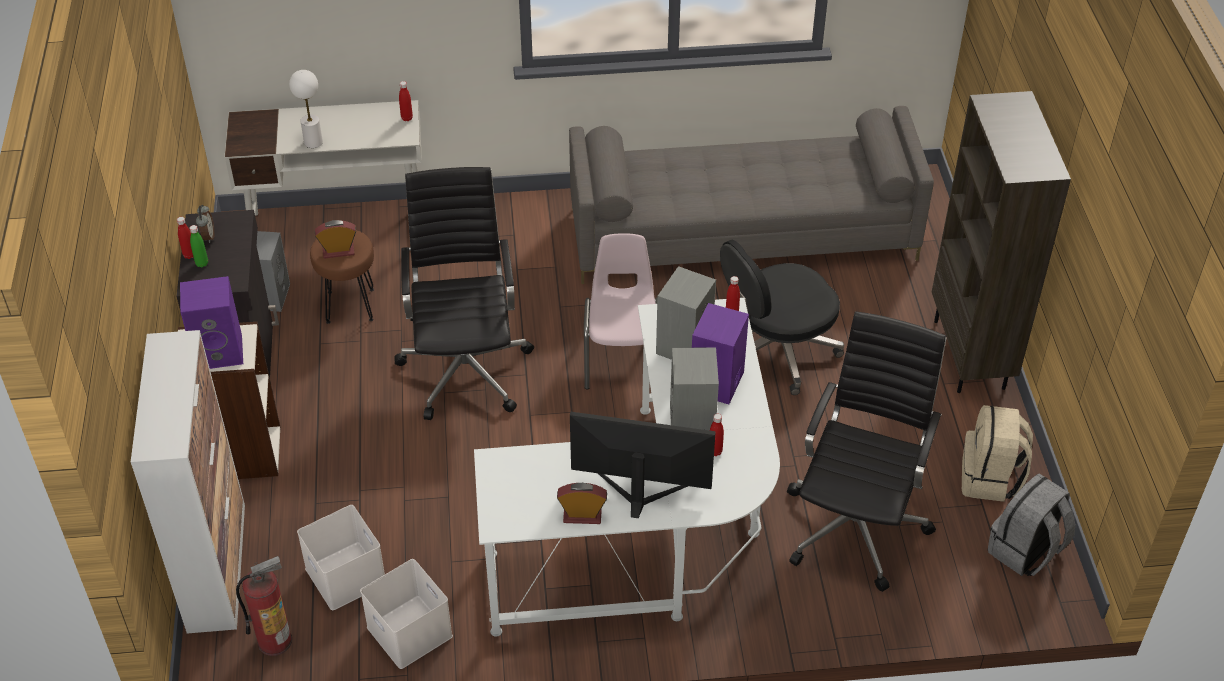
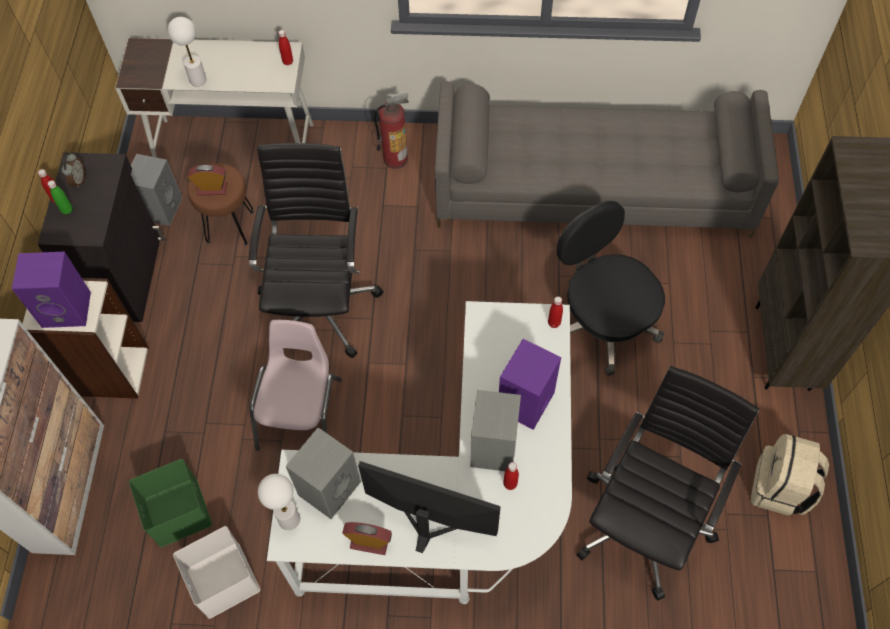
camera: 10 degrees right, 15 degrees up
(275, 640) = (105, 572): fire extinguisher -> fire extinguisher (395, 158)
(347, 576) = (179, 512): white storage box -> green storage box
(495, 506) = (289, 519): none -> white table lamp
(623, 355) = (462, 309): pink chair -> pink chair (301, 413)
(683, 344) = (501, 353): grey speaker -> grey speaker (329, 486)
(776, 351) = (603, 322): black office chair -> black office chair turned 75 degrees clockwise
(1025, 551) = (800, 574): grey backpack -> none

